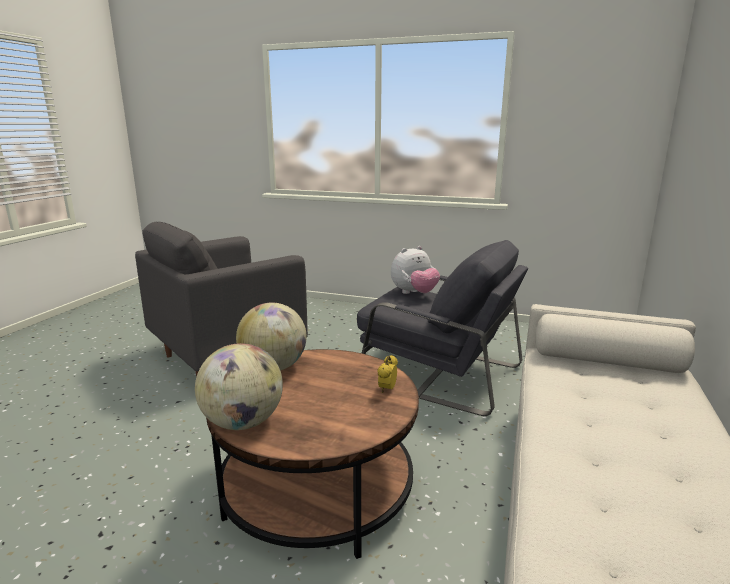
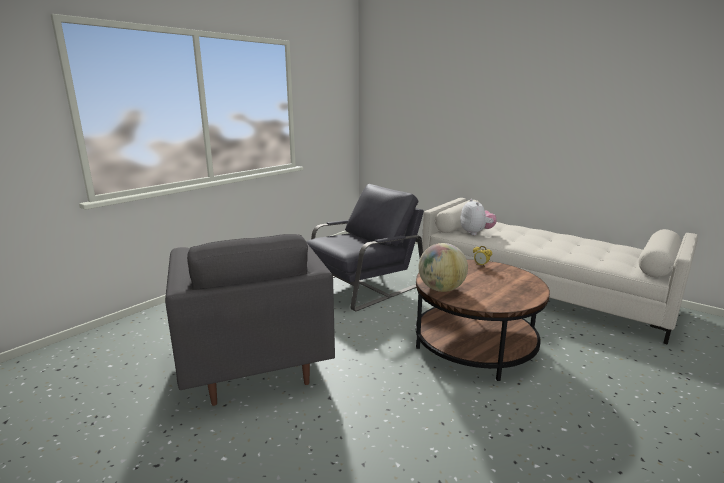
camera: 70 degrees left, 0 degrees up
(243, 422) = (512, 302): globe -> none
(414, 293) = (333, 239): plush toy -> plush toy (476, 233)

